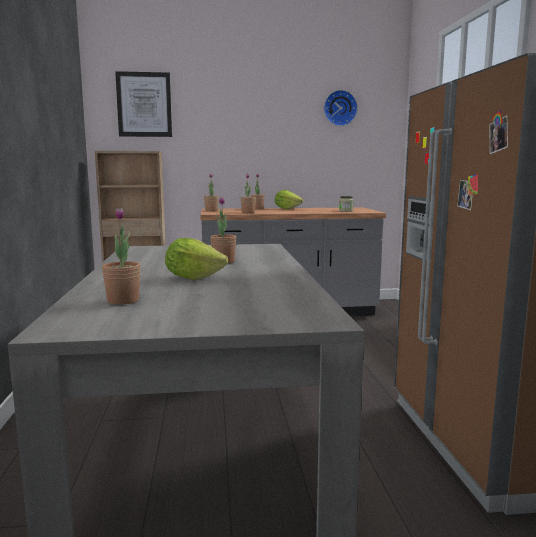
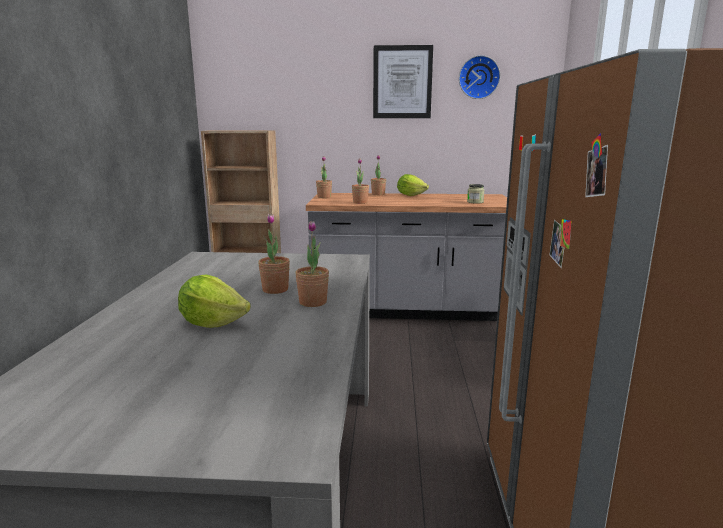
camera: 10 degrees right, 5 degrees up
(123, 301) = (89, 370): potted plant -> potted plant (313, 302)
(144, 104) = (257, 78): picture -> picture (402, 82)

